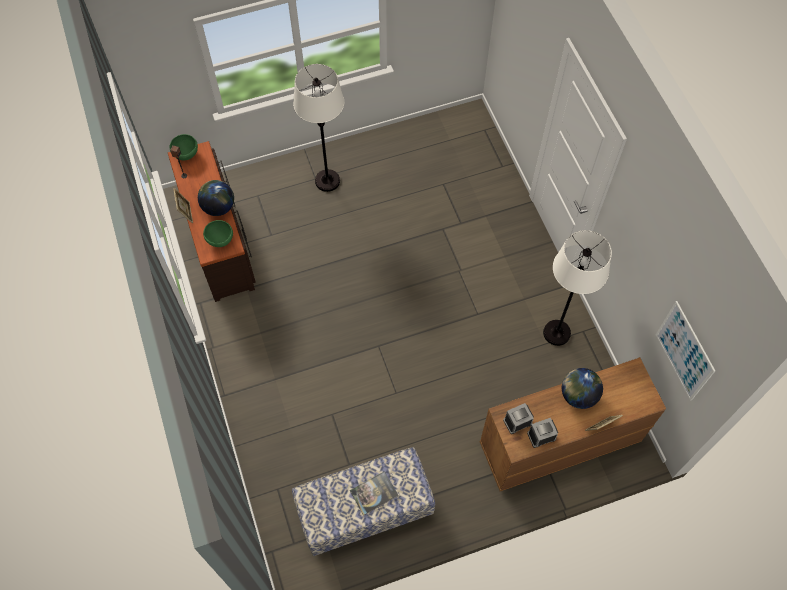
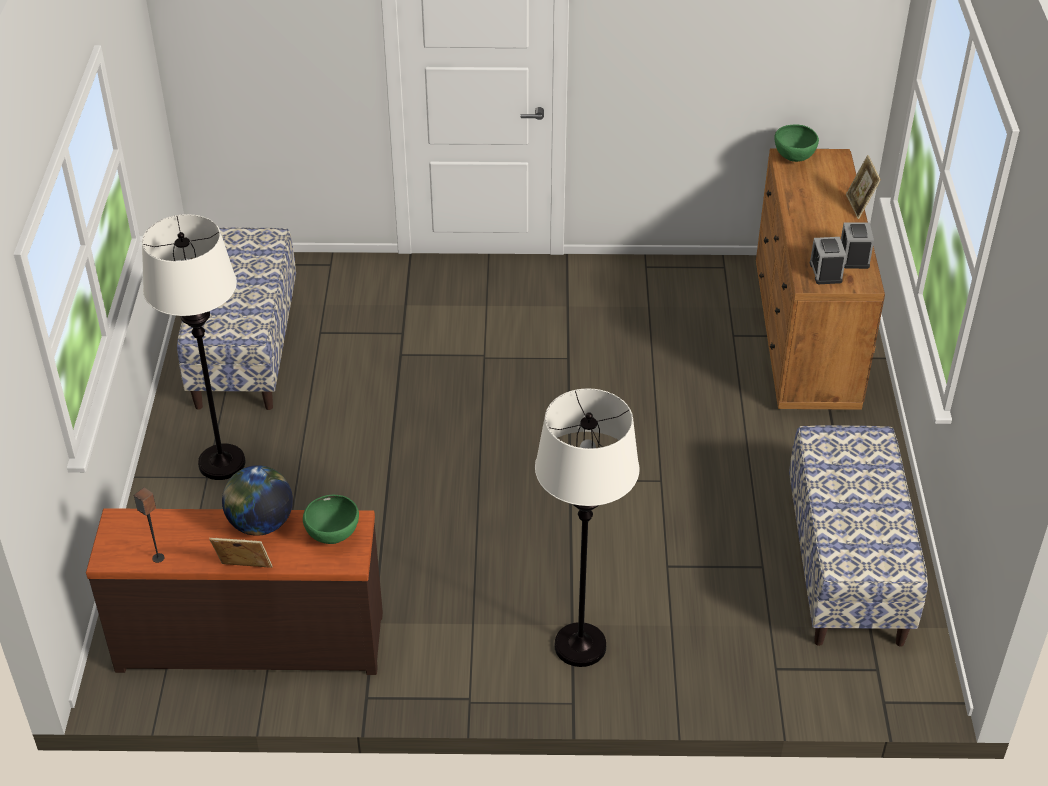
camera: 70 degrees left, 20 degrees down
(186, 154) = (112, 545): green bowl -> green bowl (793, 158)
(374, 493) = (860, 487): book -> none
(413, 155) = (245, 350): none -> bench
(556, 333) = (636, 291): white floor lamp -> white floor lamp (579, 645)
(578, 395) = (805, 211): globe -> none
(684, 351) = (821, 54): picture -> none

